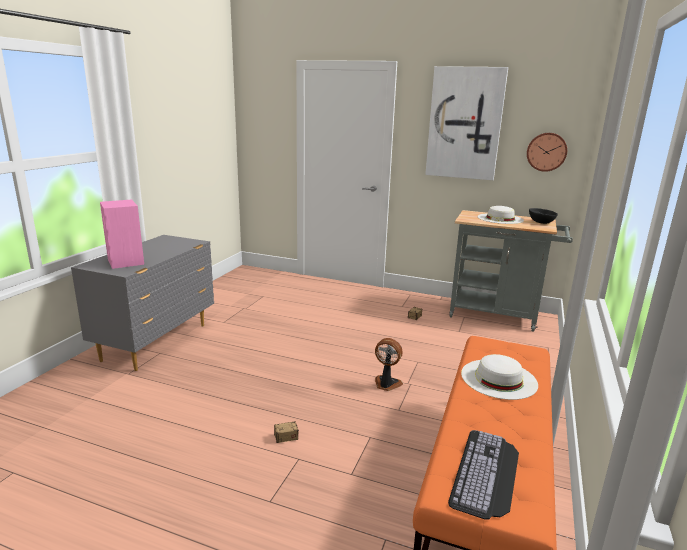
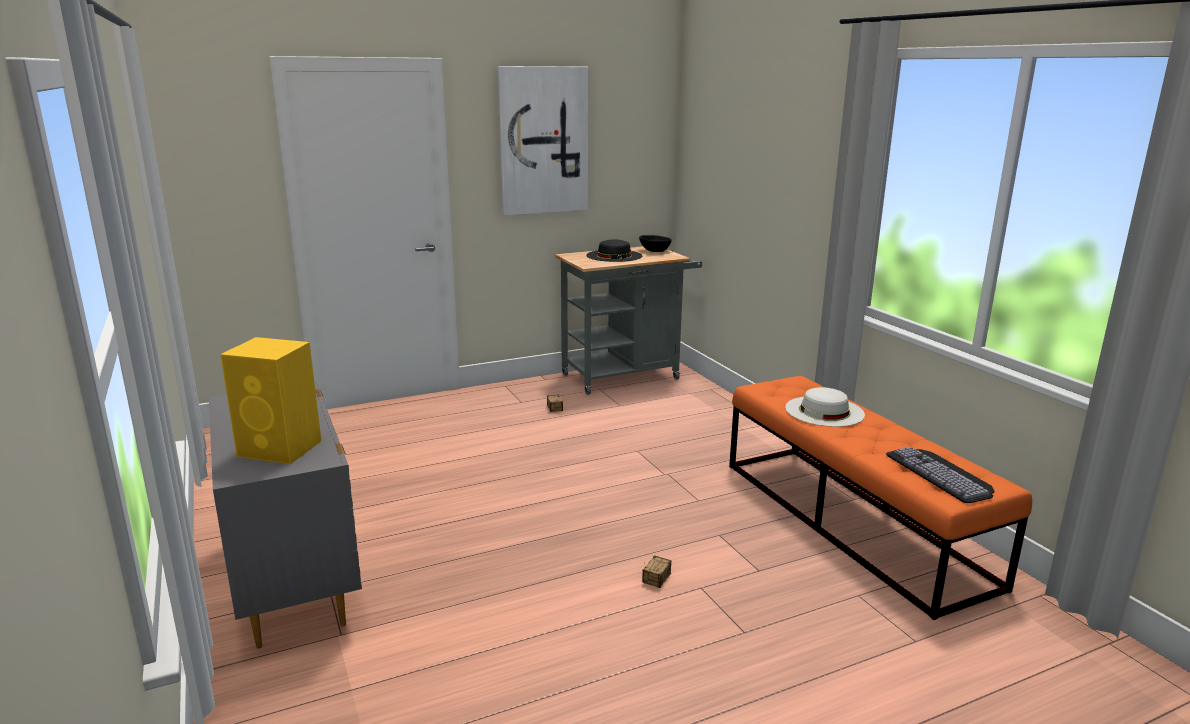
camera: 45 degrees left, 0 degrees up
(126, 262) = (281, 449): pink speaker -> yellow speaker
(386, 384) = (649, 484): fan -> none
(500, 218) = (614, 255): white hat -> black hat
(546, 152) = (637, 167): wall clock -> none

